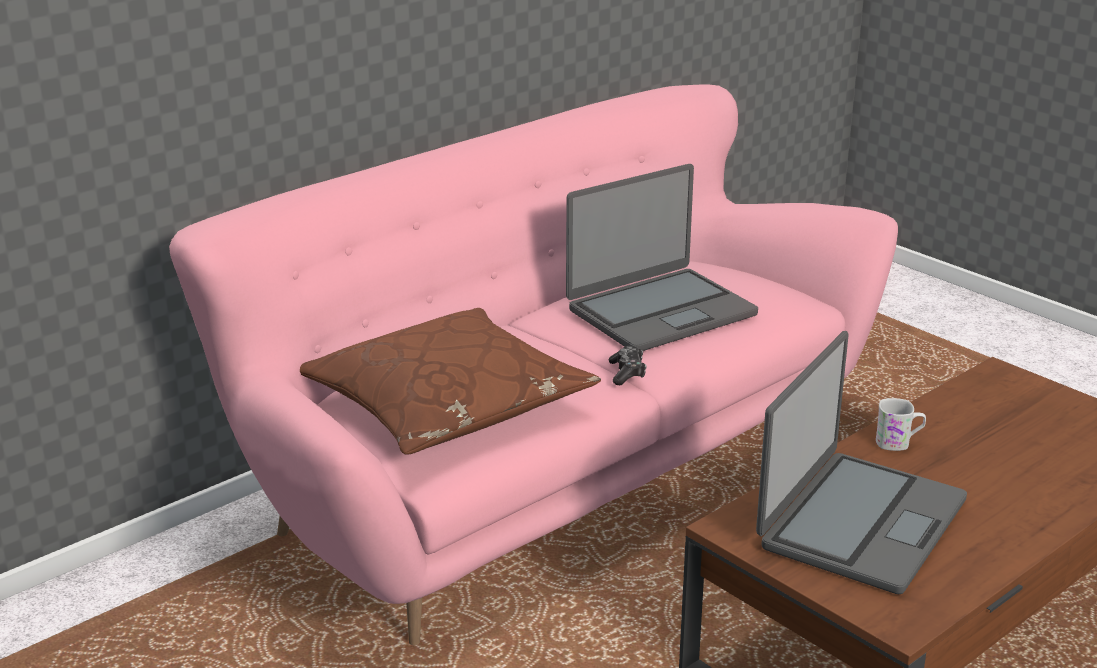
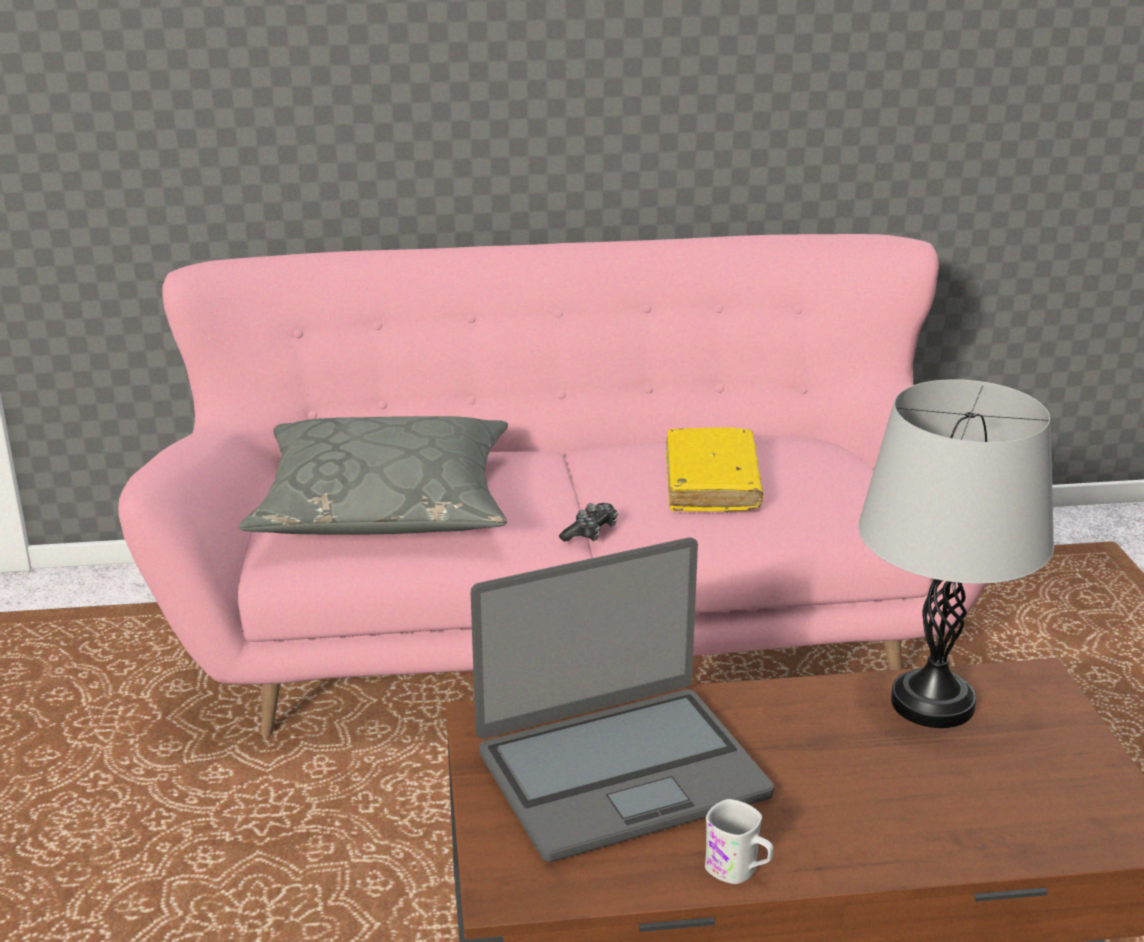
camera: 35 degrees right, 0 degrees up
(447, 404) = (384, 505): brown pillow -> grey pillow
(660, 312) = (711, 483): laptop -> yellow book
(898, 443) = (791, 708): white mug -> white mug (739, 871)
(967, 409) = (932, 703): none -> grey table lamp

